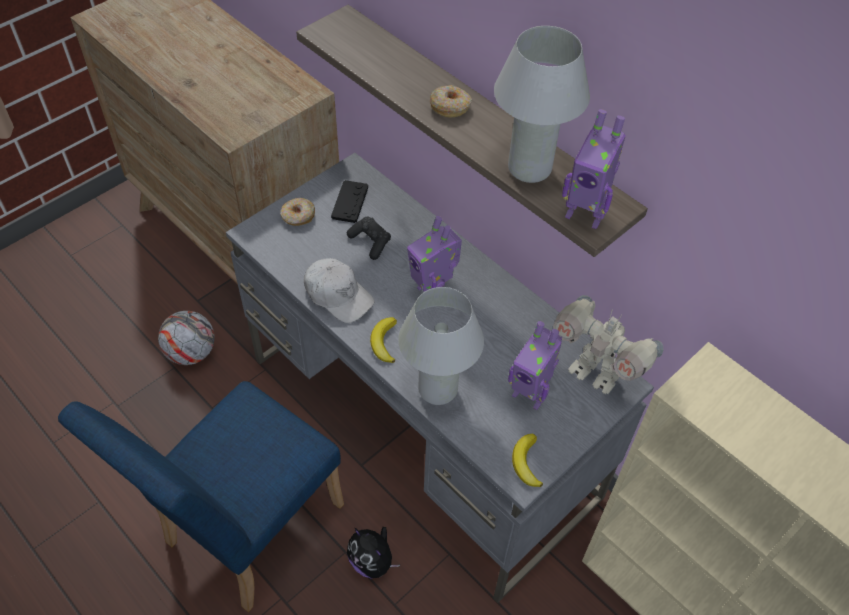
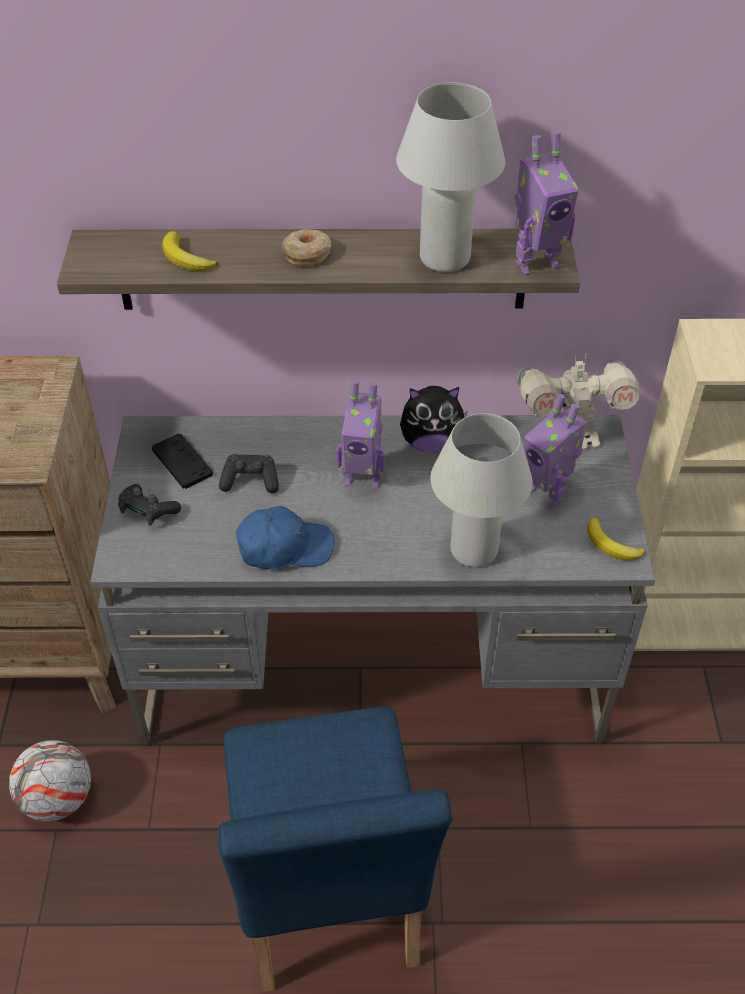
camera: 45 degrees left, 5 degrees down
(298, 216) = (148, 511): donut -> black game controller
(338, 295) = (284, 547): white cap -> blue cap
(372, 561) = (469, 811): plush toy -> plush toy (431, 442)
(384, 342) = (379, 551): banana -> banana (186, 258)
(529, 394) = (546, 494): toy robot -> toy robot turned 60 degrees clockwise

